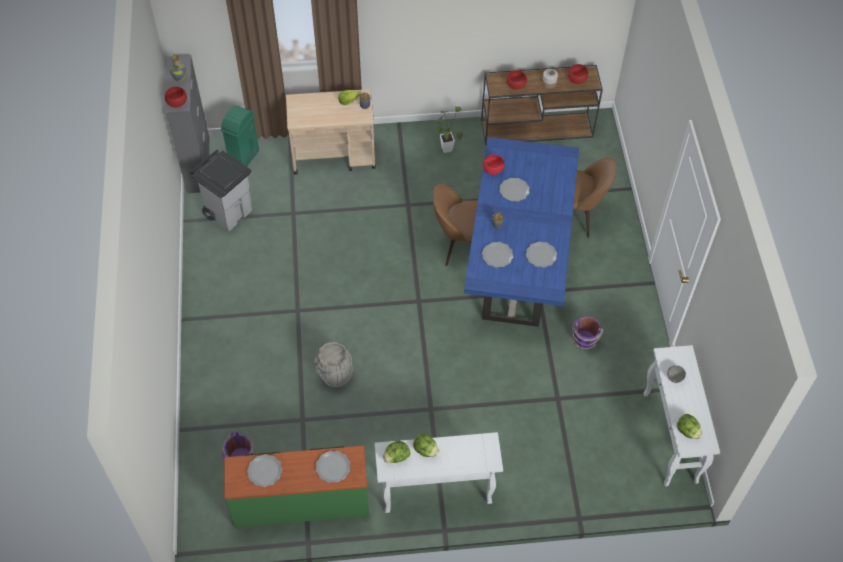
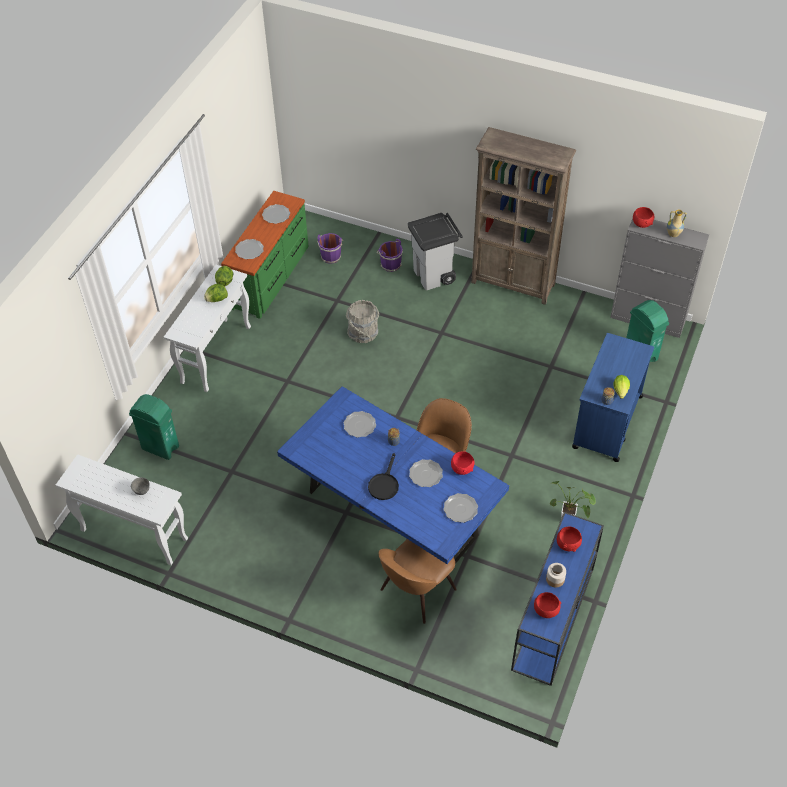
camera: 120 degrees right, 5 degrees down
(200, 279) = (513, 283): none -> brown bookcase
(229, 212) = (577, 323): grey trash can -> grey trash can (434, 276)
(334, 156) = (607, 422): beige cart -> blue cart
(538, 128) = (553, 620): brown console table -> blue console table
(541, 255) = (337, 458): plate -> plate (460, 508)
(542, 213) = (384, 484): none -> black frying pan
(573, 474) = (160, 447): none -> green trash can
(584, 341) = (270, 521): purple bucket -> purple bucket (390, 264)
(687, 431) = (91, 472): lettuce -> none

